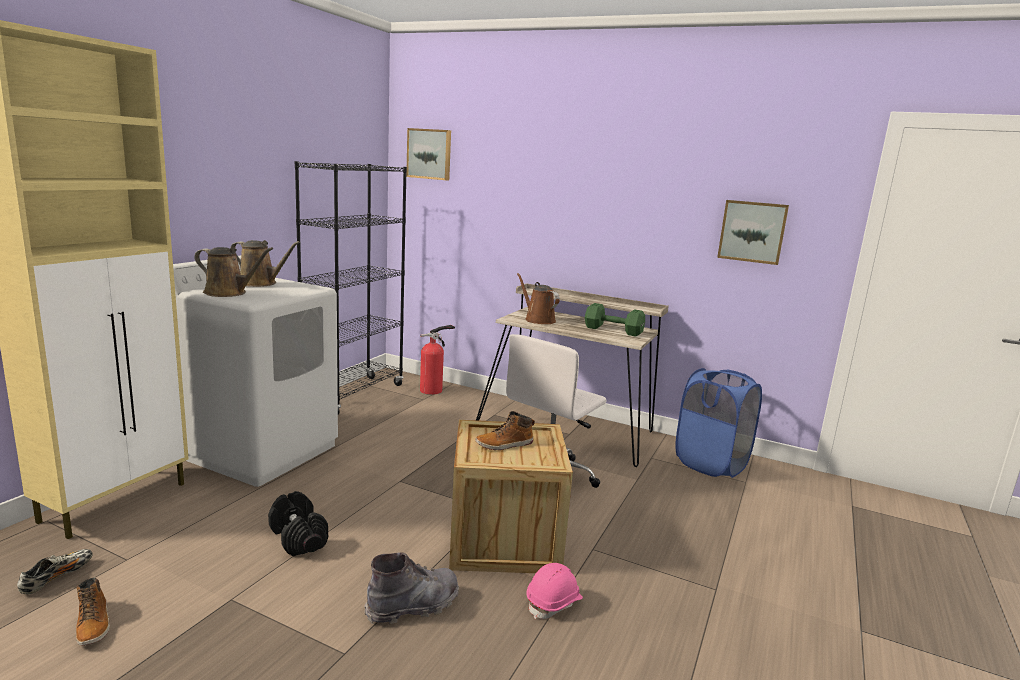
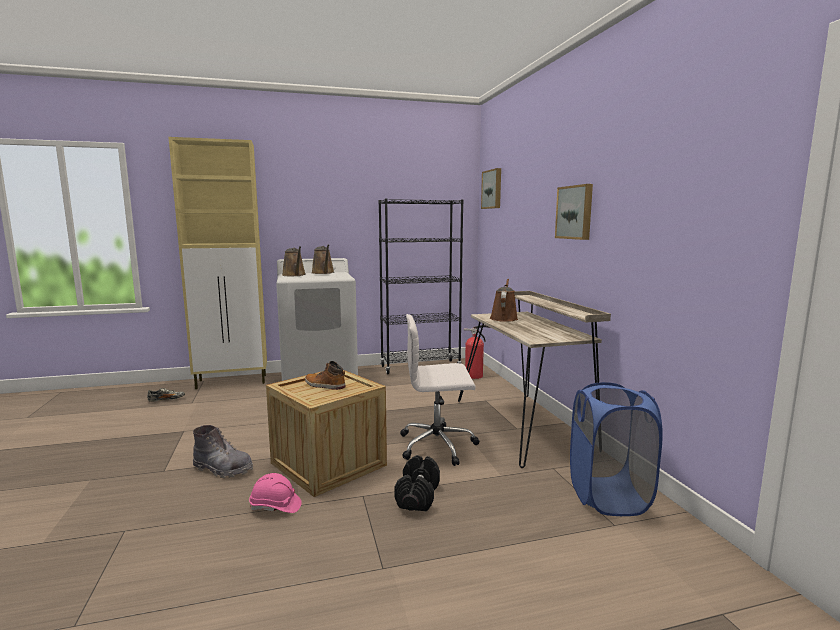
camera: 50 degrees right, 5 degrees down
(94, 624) = (141, 419): boot -> none
(298, 537) = (252, 419): black dumbbell -> black dumbbell (417, 496)
(612, 330) = (545, 332): green dumbbell -> none
(752, 231) = (679, 225): picture -> picture (575, 212)

